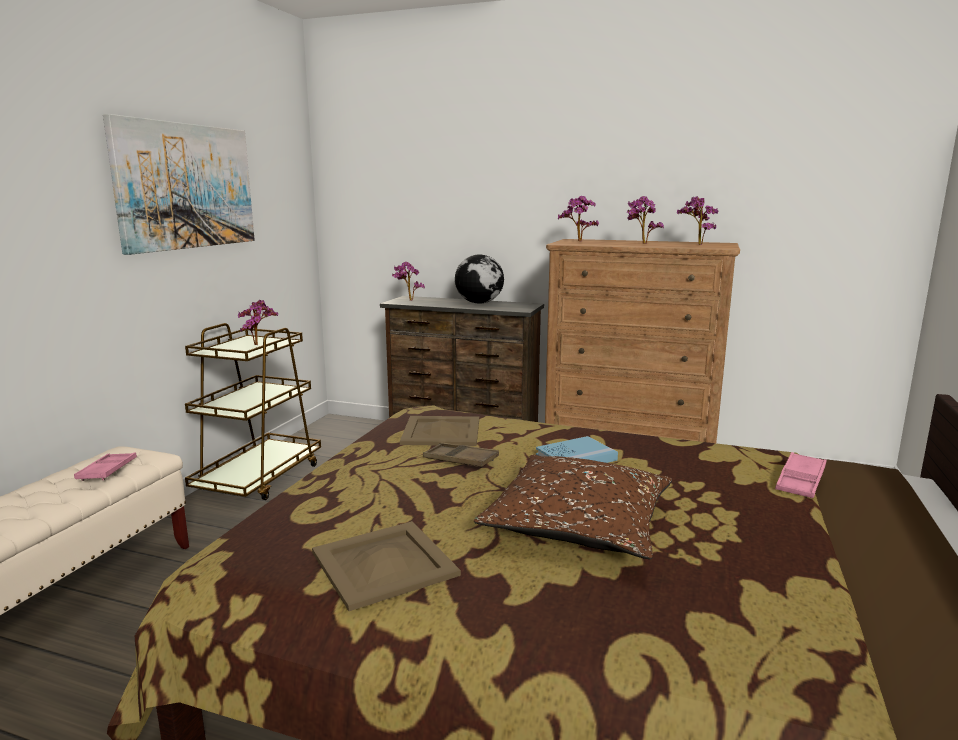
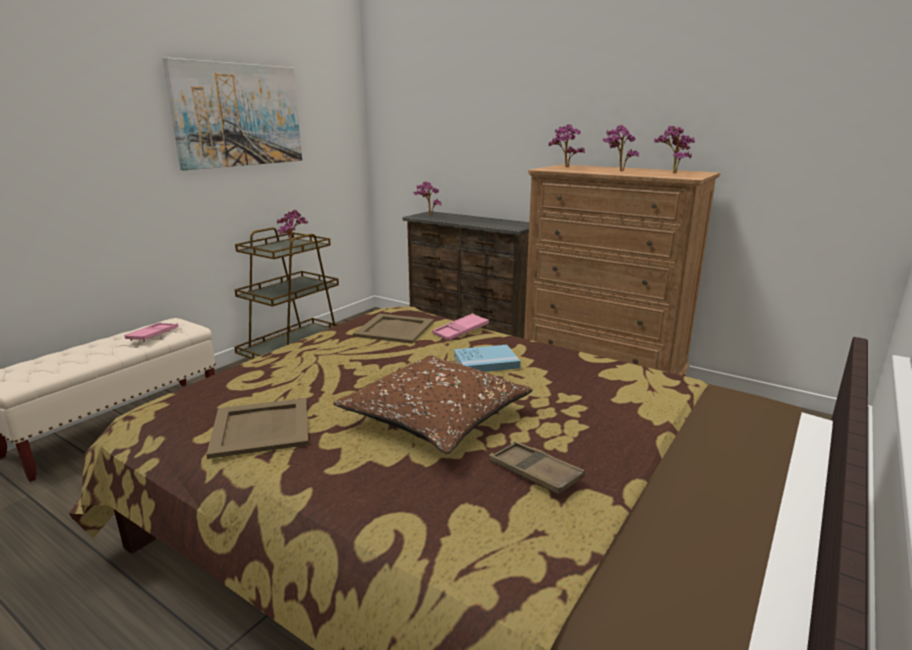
camera: 15 degrees right, 5 degrees up
(460, 460) = (389, 354): brown tray -> brown tray (535, 473)
(479, 303) = (485, 220): globe -> none
(800, 480) = (677, 406): pink tray -> pink tray (461, 331)

